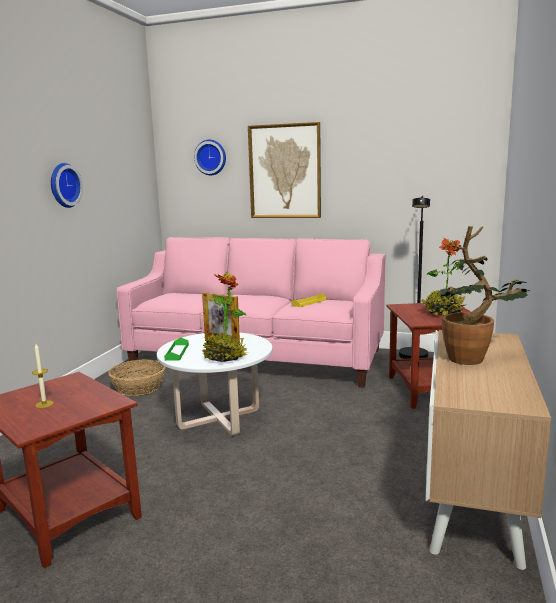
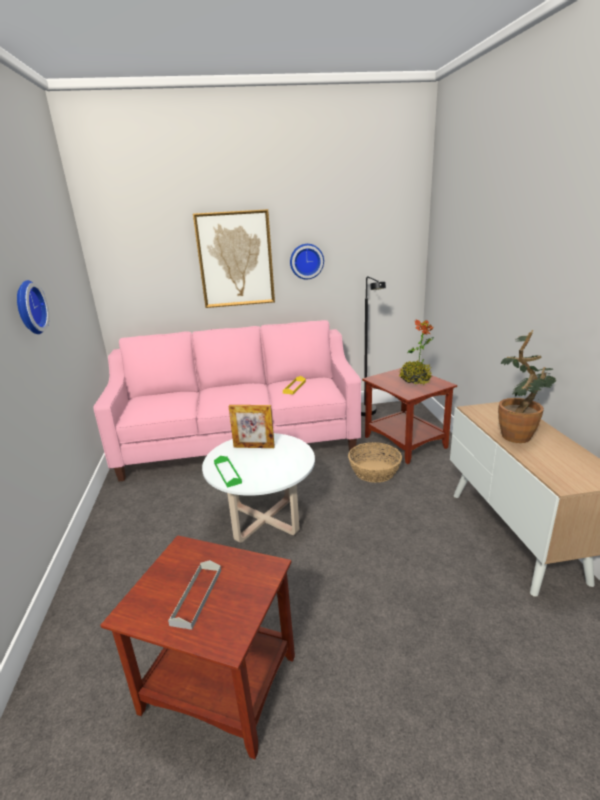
camera: 25 degrees left, 10 degrees up
(44, 404) = (197, 596): candle -> grey tray
(139, 387) = (153, 505): basket -> basket (374, 471)
(211, 157) = (152, 248): wall clock -> wall clock (306, 261)
(225, 358) = (282, 469): potted plant -> none

